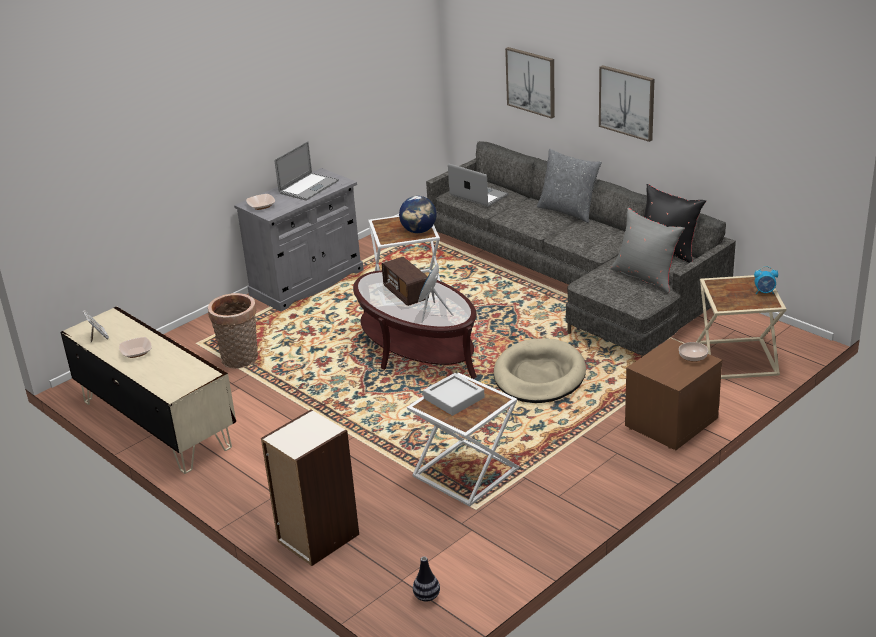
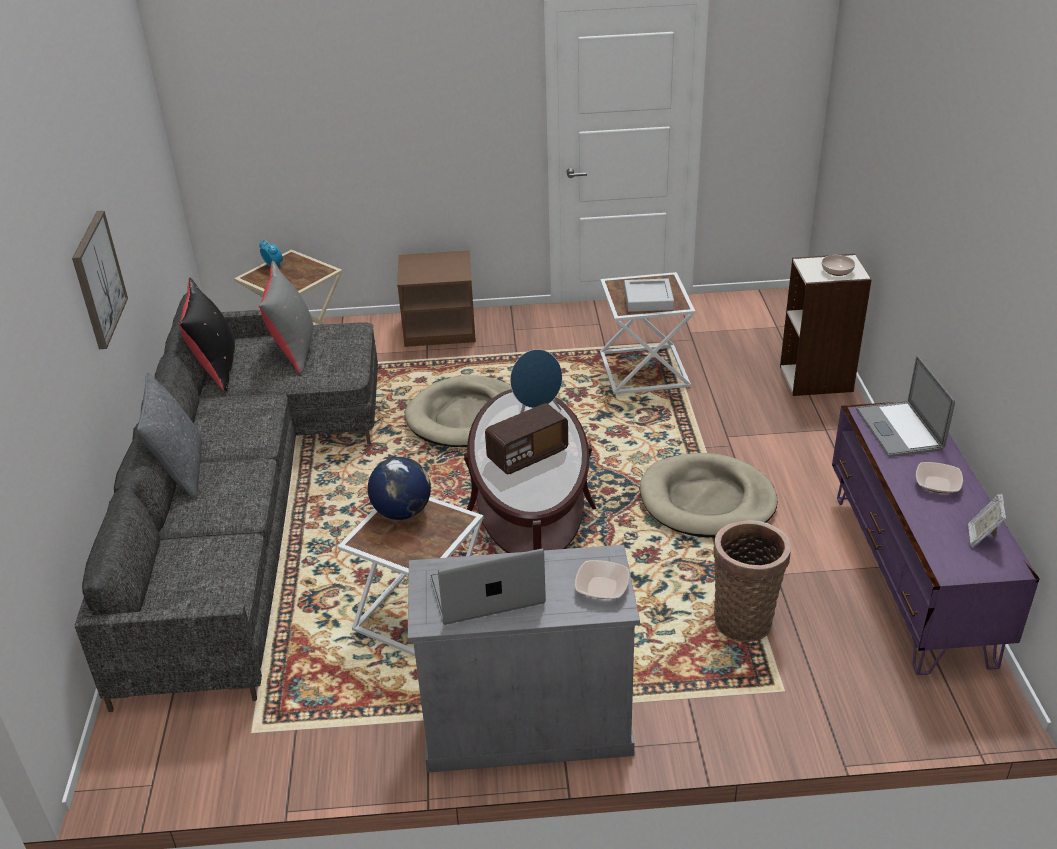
camera: 140 degrees left, 5 degrees up
(156, 423) = (910, 577): beige tv stand -> purple tv stand
(317, 405) = (707, 501): none -> beige dog bed
(406, 294) = (527, 455): radio -> radio turned 45 degrees clockwise
(427, 597) = (769, 311): vase -> none
(478, 195) = (207, 570): laptop -> laptop (899, 429)
(531, 82) = (47, 403): picture -> none
(692, 357) = (413, 265): bowl -> bowl (837, 271)

